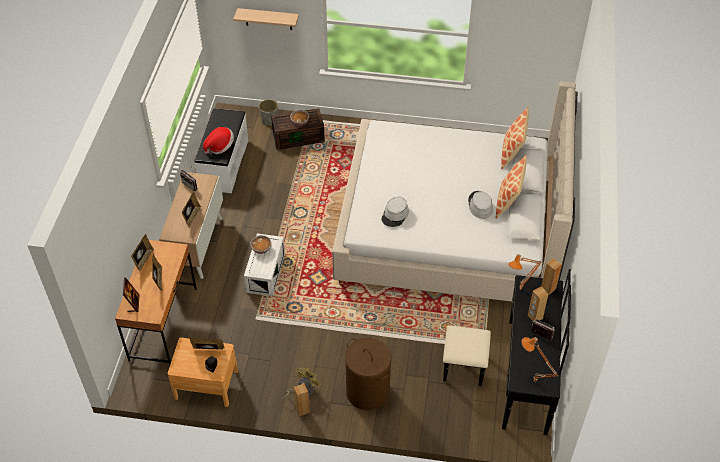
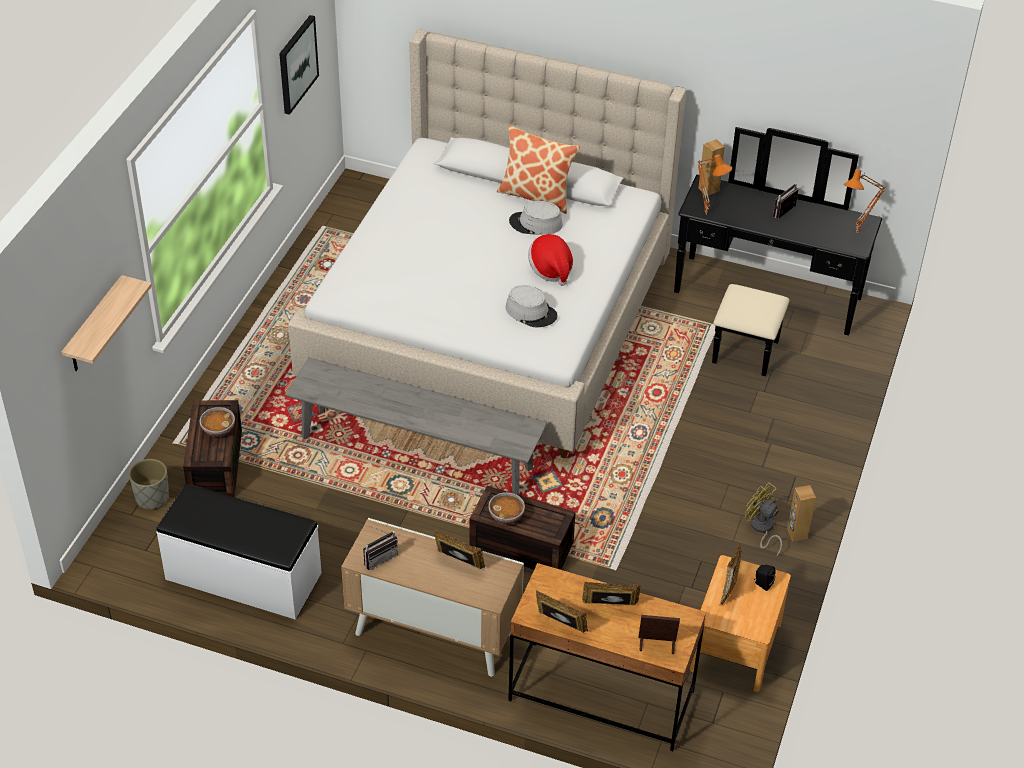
camera: 80 degrees left, 5 degrees down
(220, 147) = (269, 526): hat -> hat (551, 269)
(265, 272) = (519, 546): white storage box -> brown storage box
(326, 215) = (416, 452): none -> grey bench
(367, 391) = (773, 457): brown laundry basket -> none
(512, 153) = (440, 172): pillow -> none
(519, 42) = (297, 64): none -> picture
(535, 317) = (754, 211): brown speaker -> none

